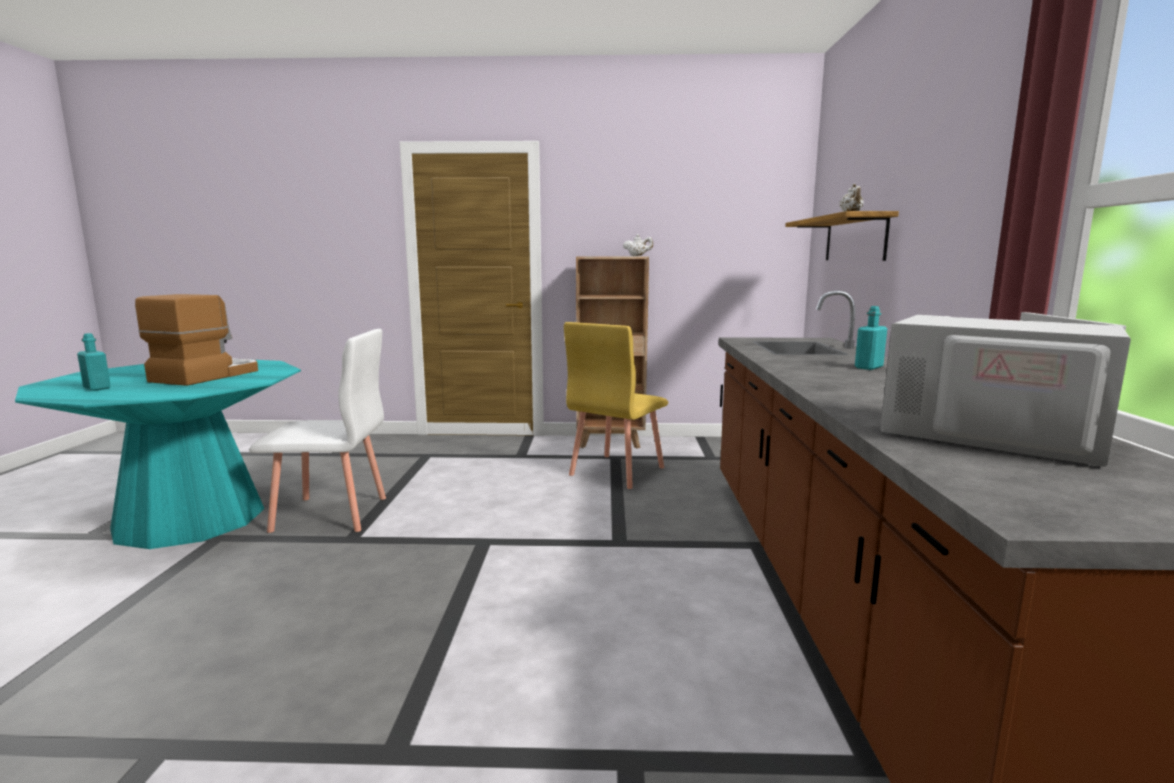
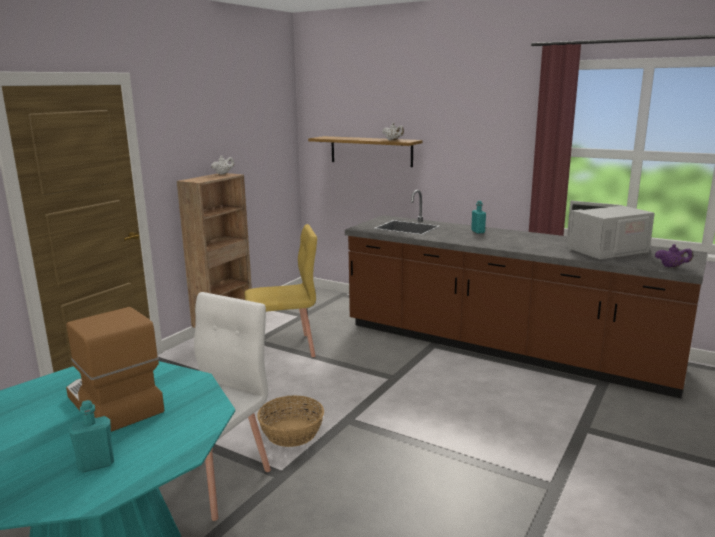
camera: 60 degrees left, 5 degrees up
(436, 522) = (292, 432): none -> basket
(616, 471) = (284, 348): yellow chair -> yellow chair turned 75 degrees counterclockwise
(1016, 497) = (671, 267): none -> purple teapot

